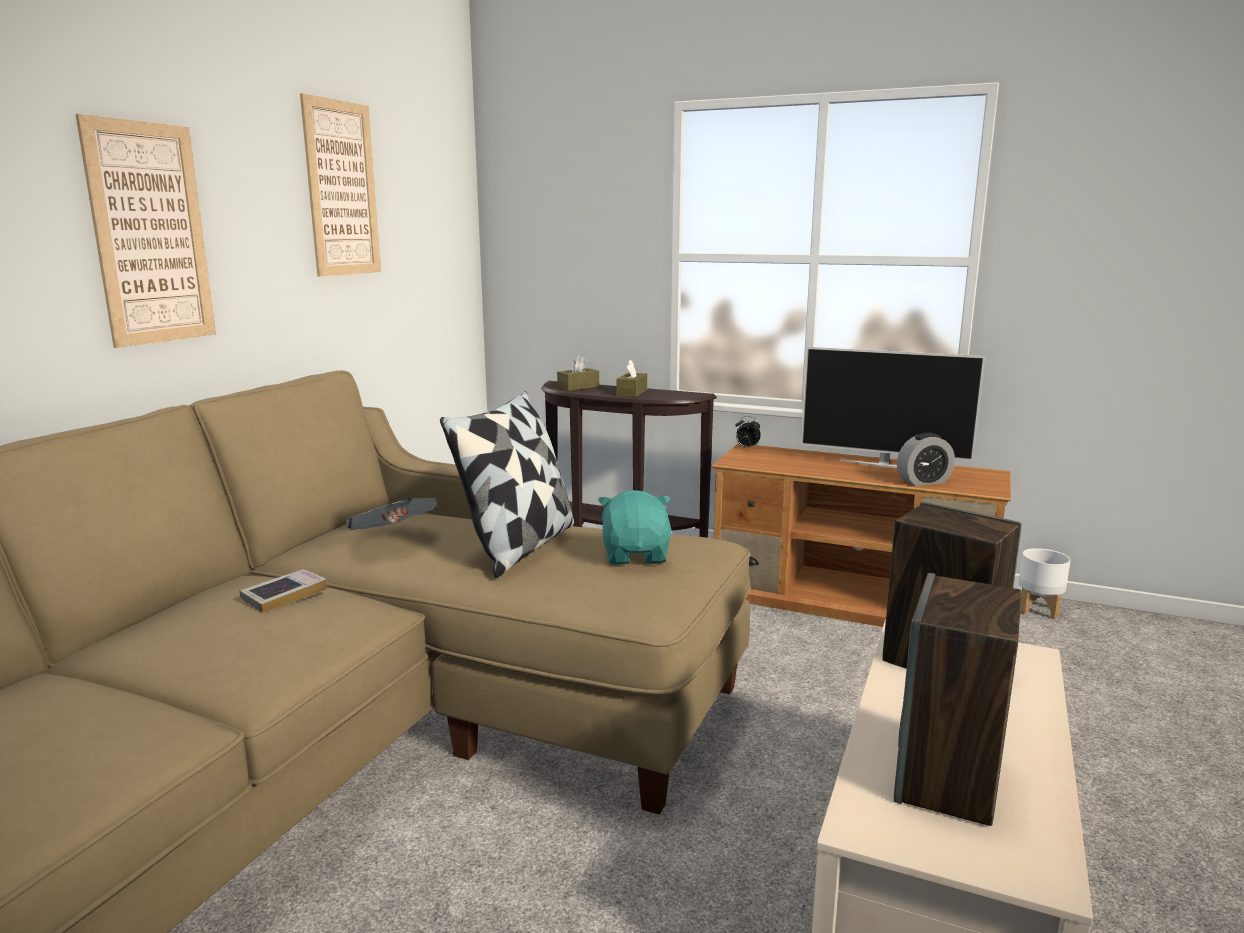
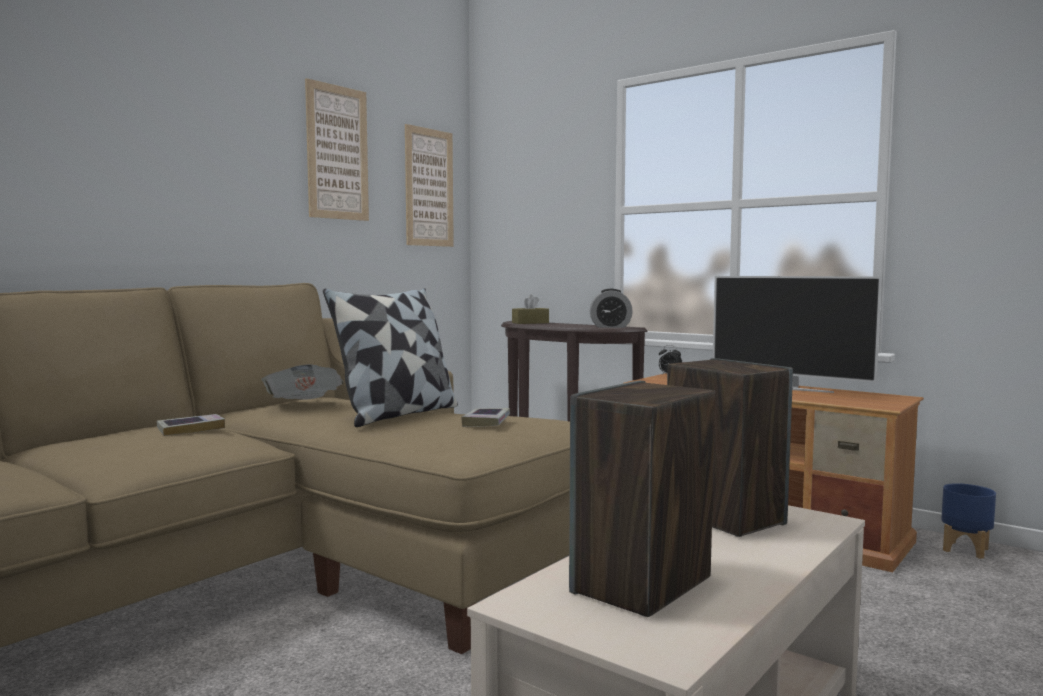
camera: 15 degrees right, 10 degrees down
(150, 234) = (165, 167): picture -> picture (429, 187)
(632, 393) = (571, 325): brown tissue box -> none
(636, 555) = (486, 422): turquoise plush toy -> book
(923, 481) = (819, 398): alarm clock -> alarm clock (610, 327)
(1039, 610) = (966, 550): white planter -> blue planter

